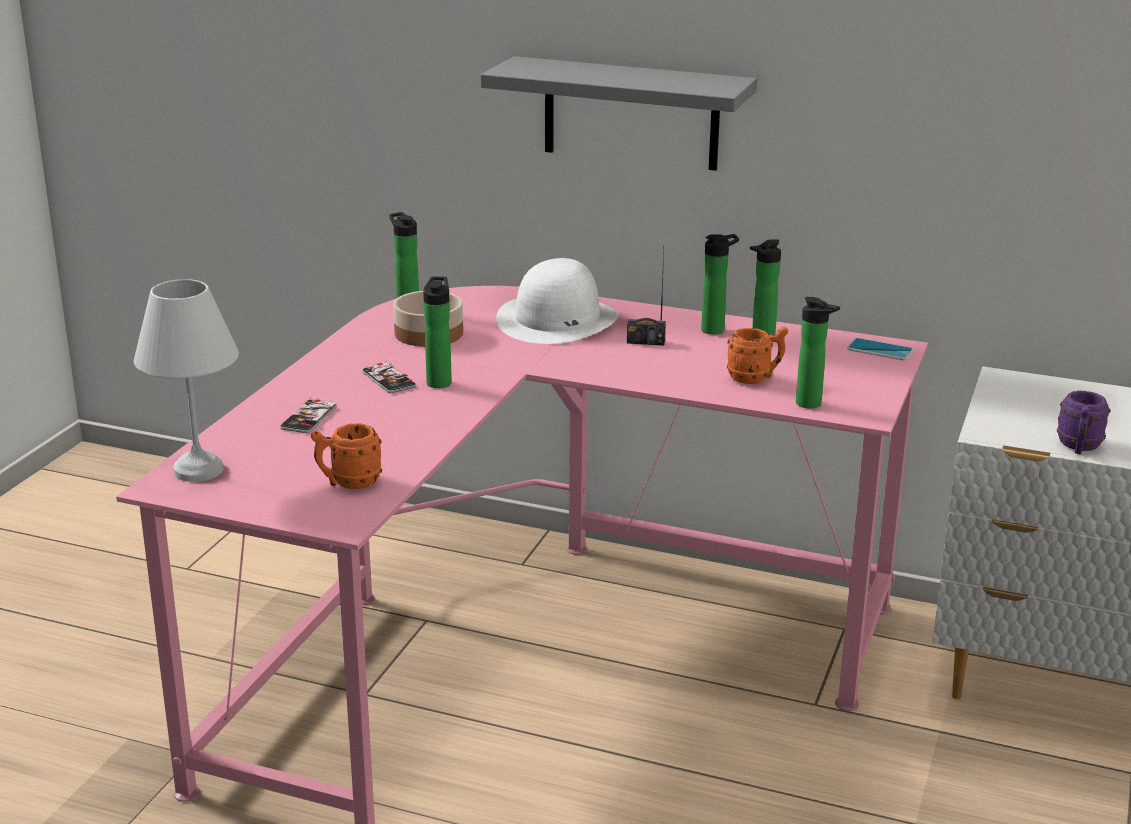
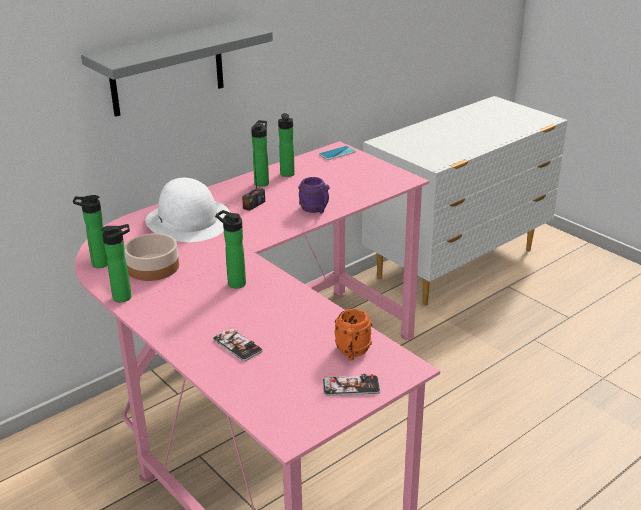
camera: 60 degrees left, 5 degrees up
(198, 469) = (275, 412): white table lamp -> none
(388, 379) = (210, 300): phone -> phone (351, 386)
(755, 378) = (336, 191): orange mug -> none
(812, 404) = (382, 188): bottle -> bottle (125, 297)
(1078, 447) = (466, 152): purple mug -> purple mug (316, 210)

